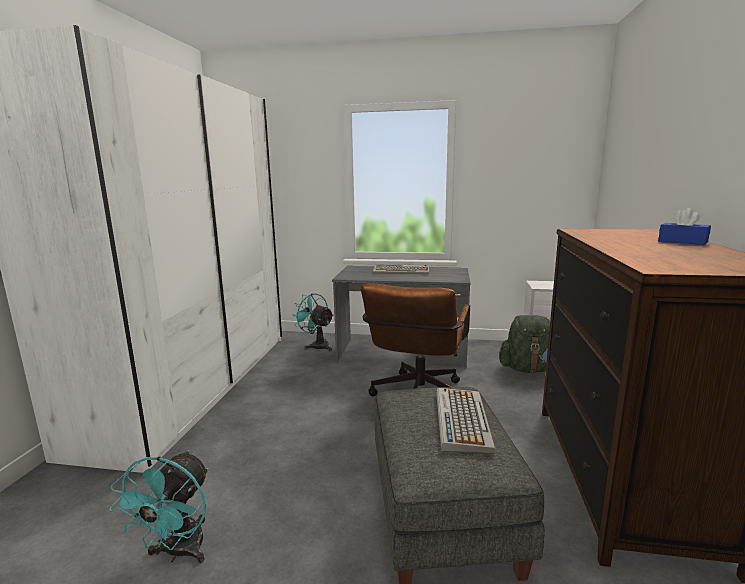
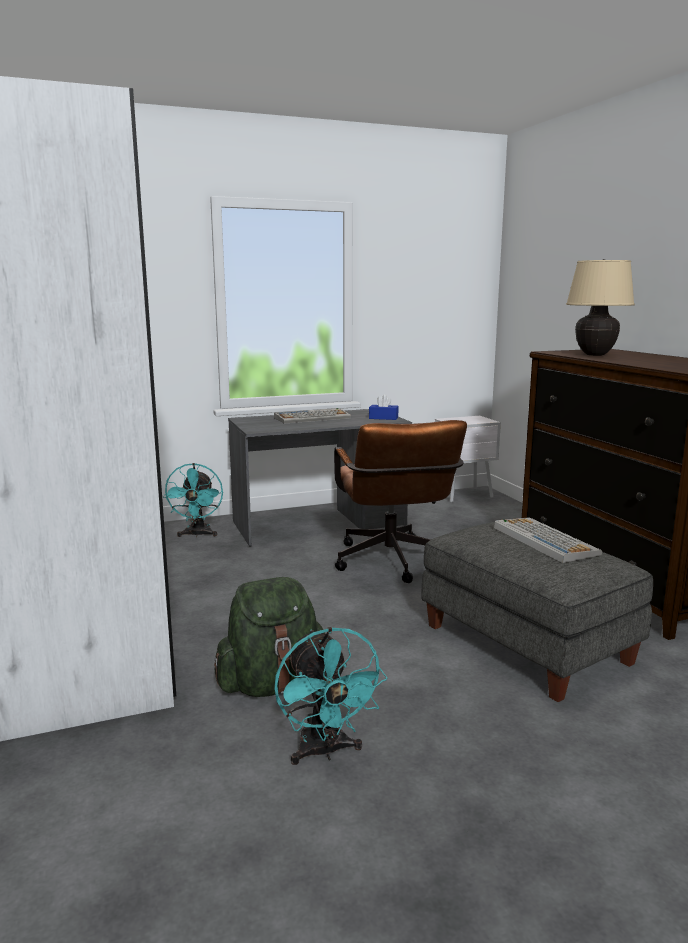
camera: 30 degrees left, 0 degrees up
(317, 345) = (197, 535): turquoise fan -> turquoise fan turned 105 degrees counterclockwise
(528, 369) = (466, 516): green backpack -> green backpack (273, 684)
(609, 236) = (595, 355): none -> beige table lamp
(682, 241) = (659, 356): blue tissue box -> blue tissue box (383, 418)

